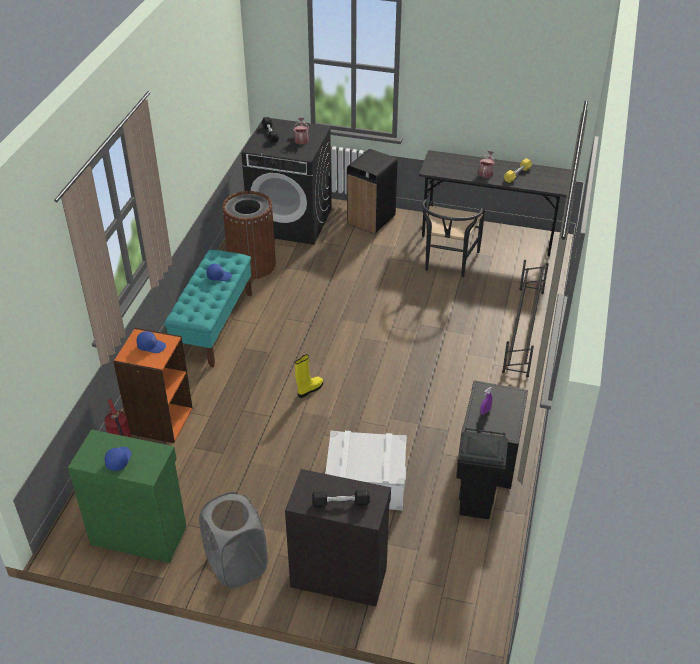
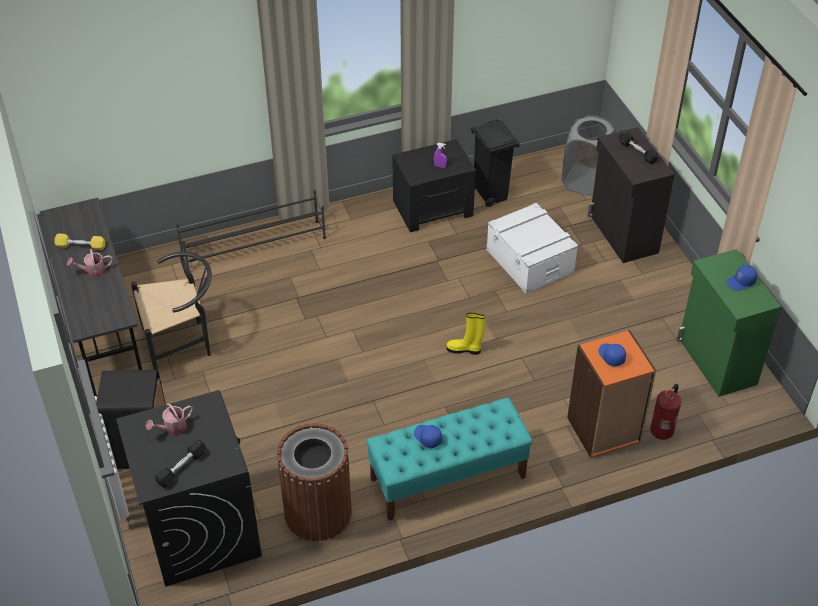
camera: 125 degrees left, 5 degrees up
(236, 564) = (675, 290): grey laundry basket -> grey laundry basket (585, 181)

